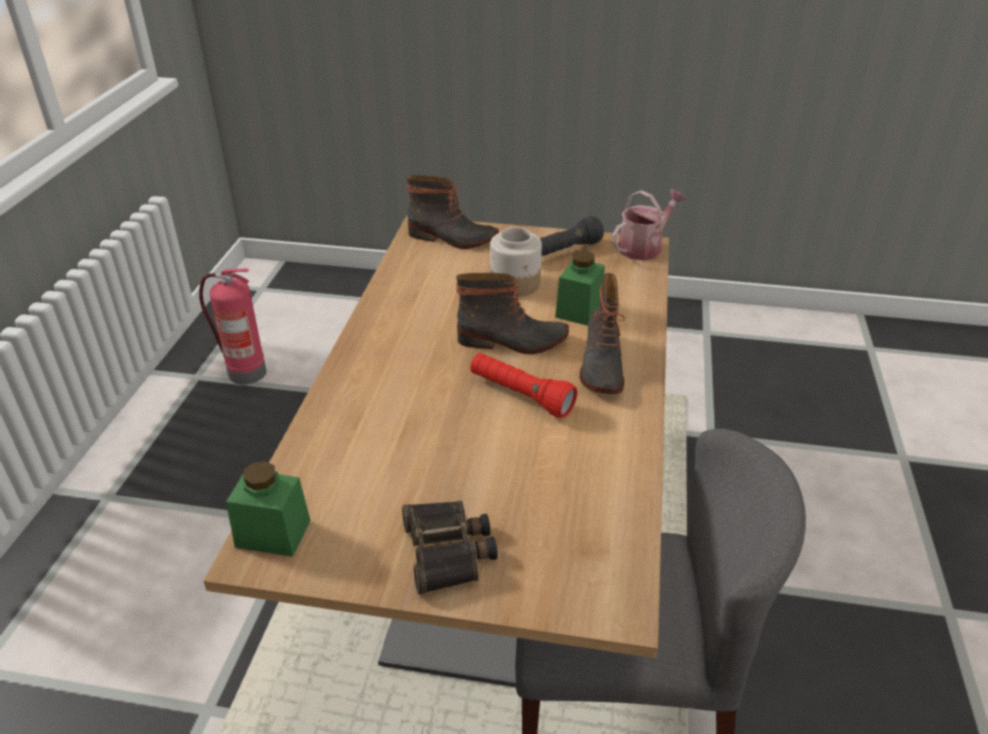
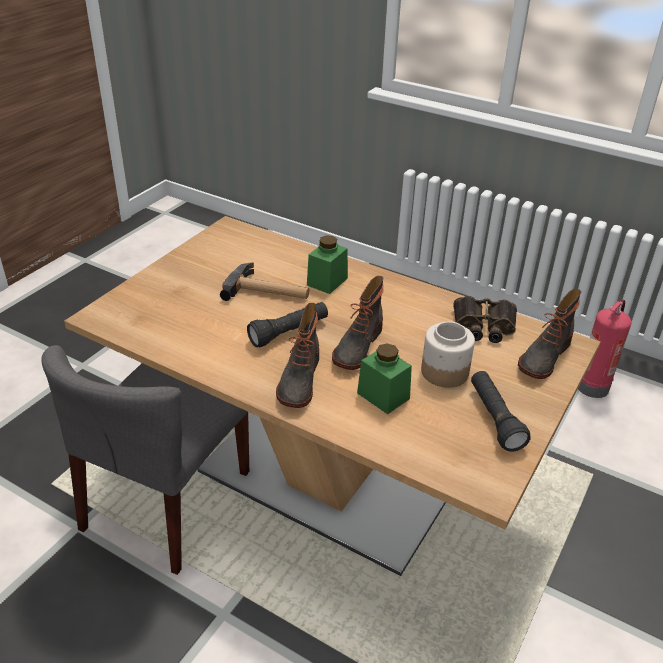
camera: 110 degrees right, 0 degrees up
(273, 533) = (238, 233): green jar -> green jar (327, 281)
(440, 440) = (268, 291): none -> hammer
(449, 551) = (181, 276): binoculars -> binoculars (483, 326)
(520, 395) = (289, 332): red flashlight -> black flashlight
(600, 366) = (298, 380): boot -> boot turned 105 degrees counterclockwise
(644, 247) = (487, 487): watering can -> none

